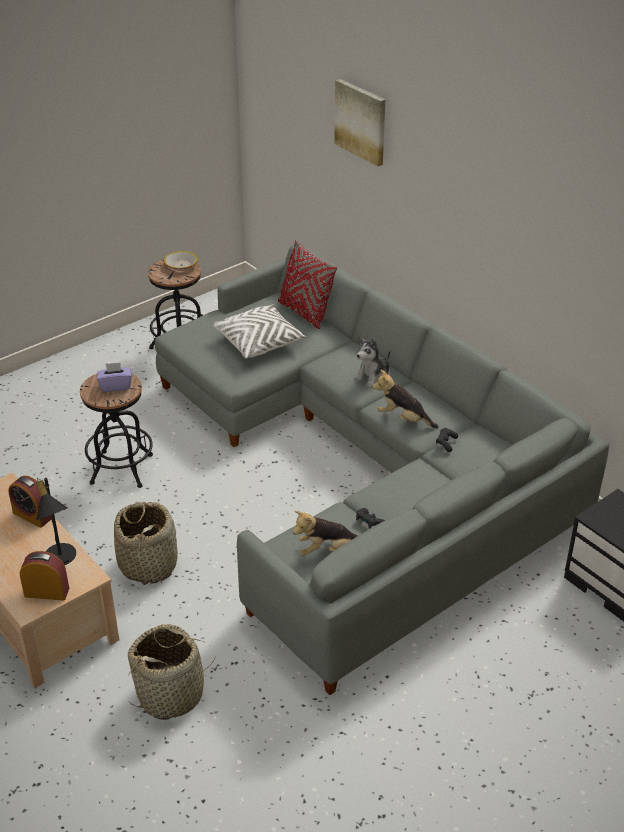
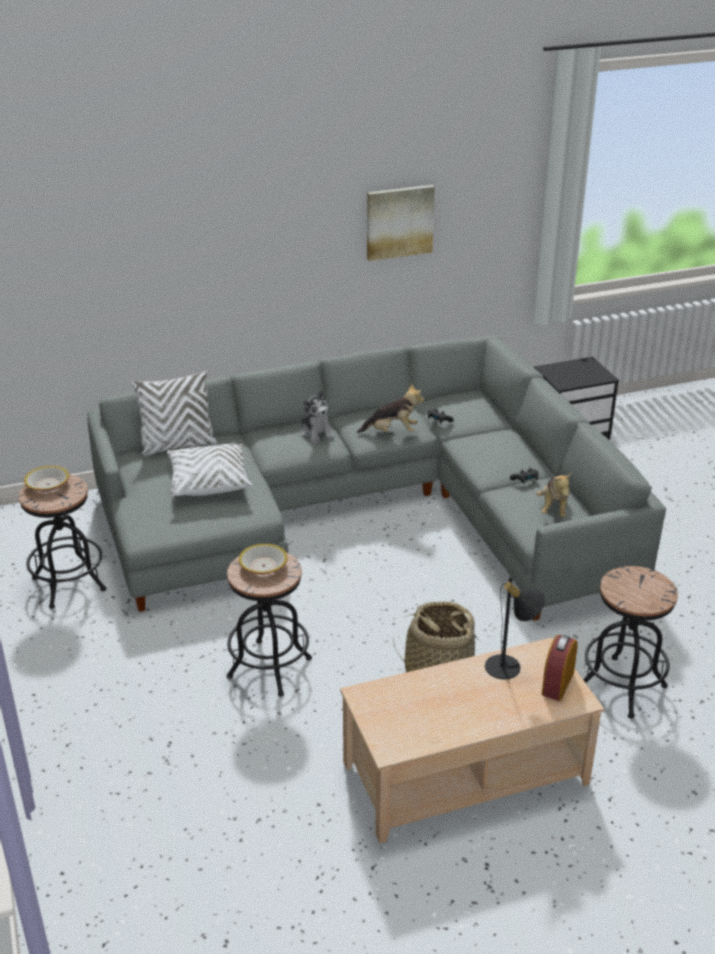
camera: 70 degrees left, 5 degrees down
(32, 515) = (428, 680): alarm clock -> none
(115, 386) = (263, 566): purple tissue box -> bowl
(171, 694) = (622, 686): basket -> black stool
(305, 312) = (177, 445): red pillow -> white pillow
(361, 121) = (154, 218): picture -> picture (399, 221)
(403, 419) = (392, 432): plush toy -> plush toy turned 135 degrees counterclockwise

